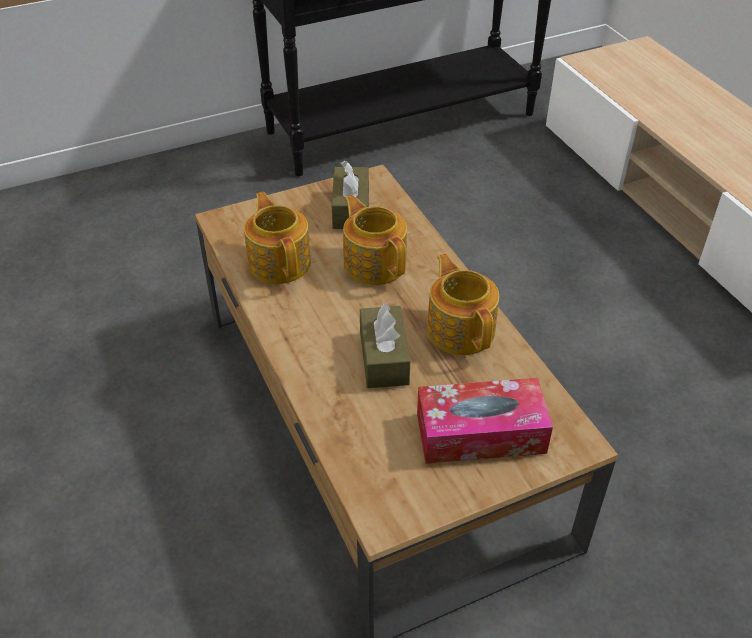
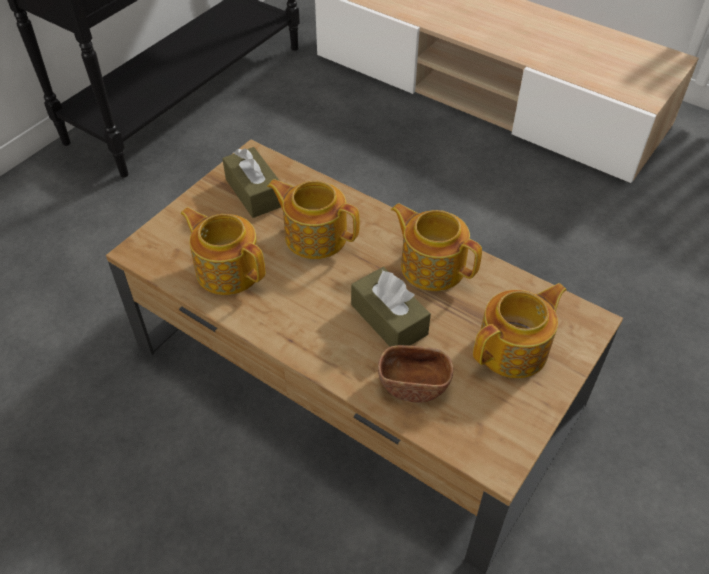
camera: 30 degrees left, 5 degrees up
(361, 420) = (413, 384): none -> brown bowl
(480, 433) = (514, 349): tissue box -> teapot

